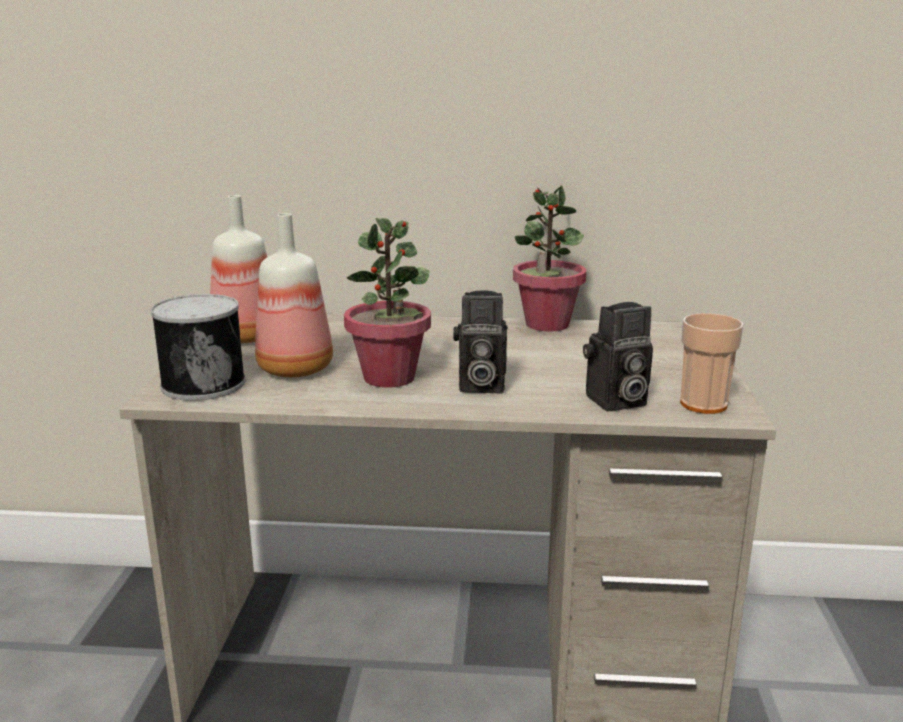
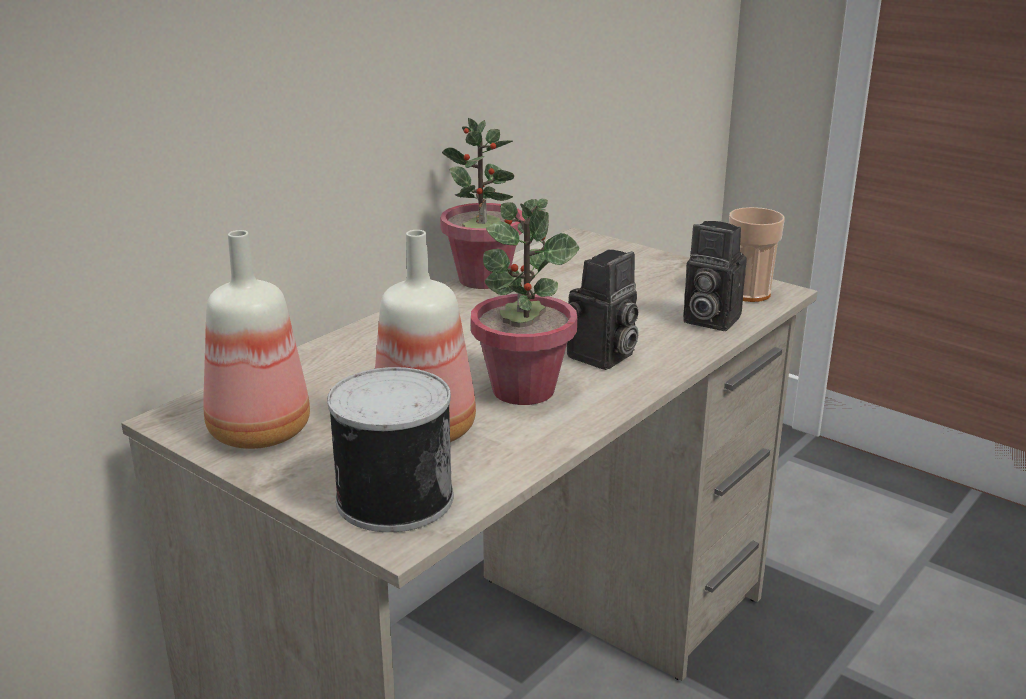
camera: 55 degrees left, 5 degrees up
(615, 402) = (707, 319): camera -> camera turned 105 degrees clockwise

